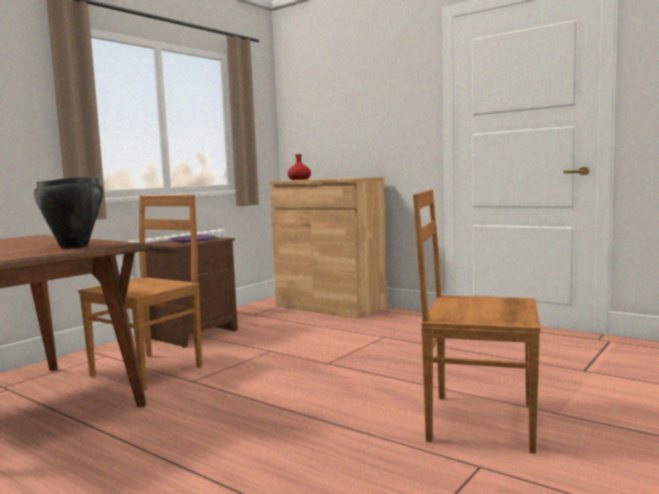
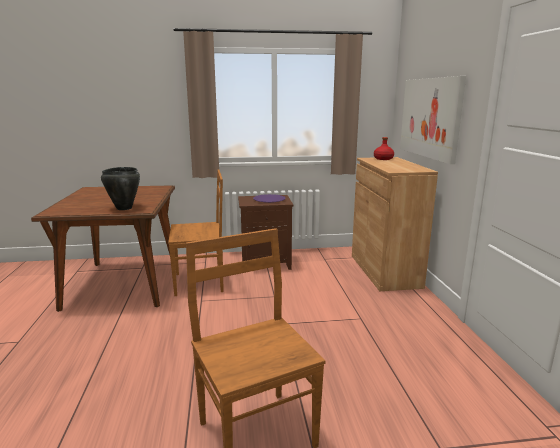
camera: 45 degrees right, 10 degrees up
(353, 127) = (430, 117): none -> picture

